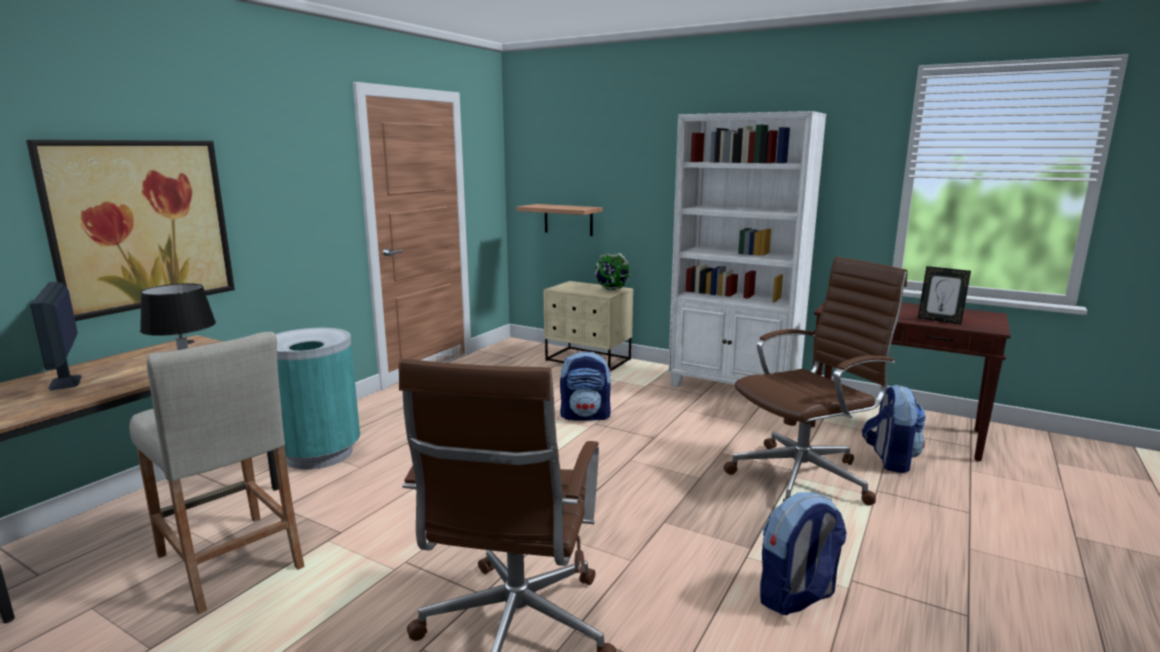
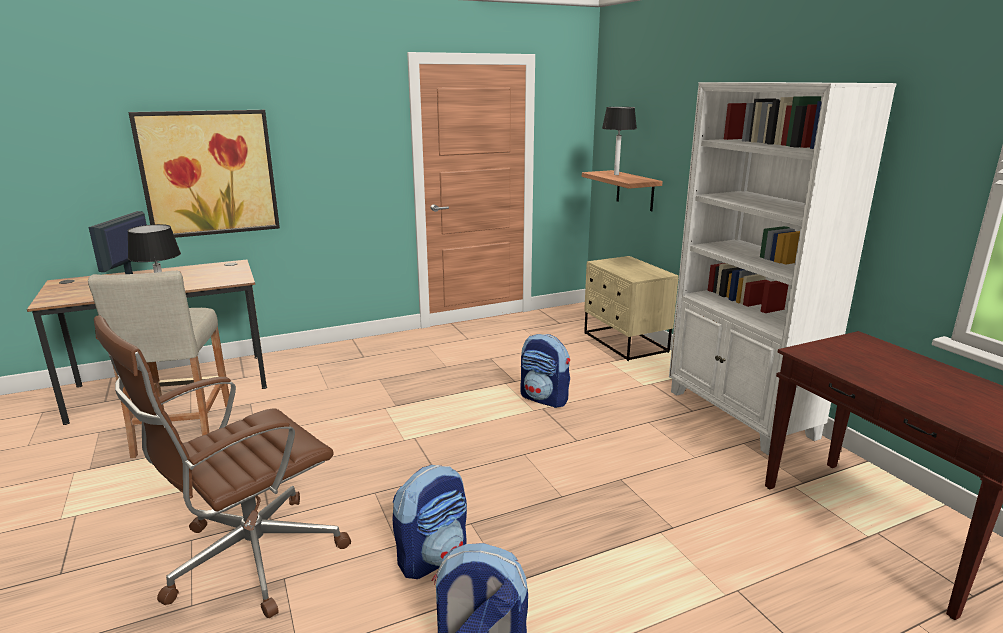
camera: 35 degrees right, 5 degrees up
(319, 454) = (318, 369): turquoise trash can -> none
(552, 206) = (616, 174): none -> table lamp
(611, 289) = (652, 273): globe -> none
(804, 477) = (672, 539): brown office chair -> none
(890, 460) = (813, 564): backpack -> backpack (433, 557)
(939, 320) = (939, 403): picture frame -> none

